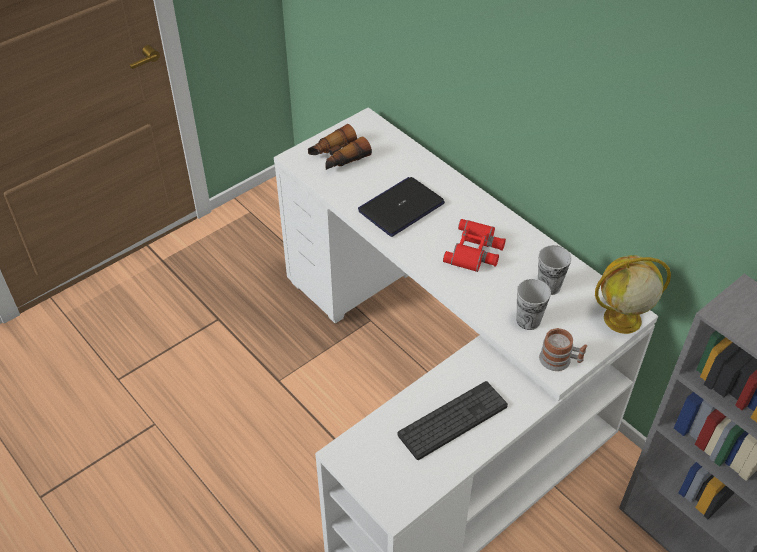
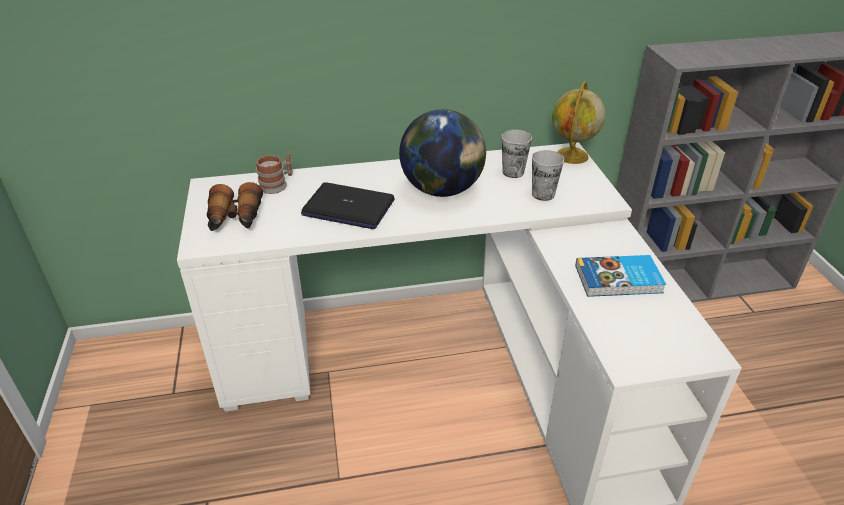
camera: 60 degrees left, 10 degrees down
(401, 207) = (348, 207): laptop -> laptop turned 60 degrees counterclockwise
(453, 420) = (619, 280): keyboard -> book
(476, 251) = (442, 190): red binoculars -> globe
(560, 360) = (596, 196): mug -> mug (277, 185)

